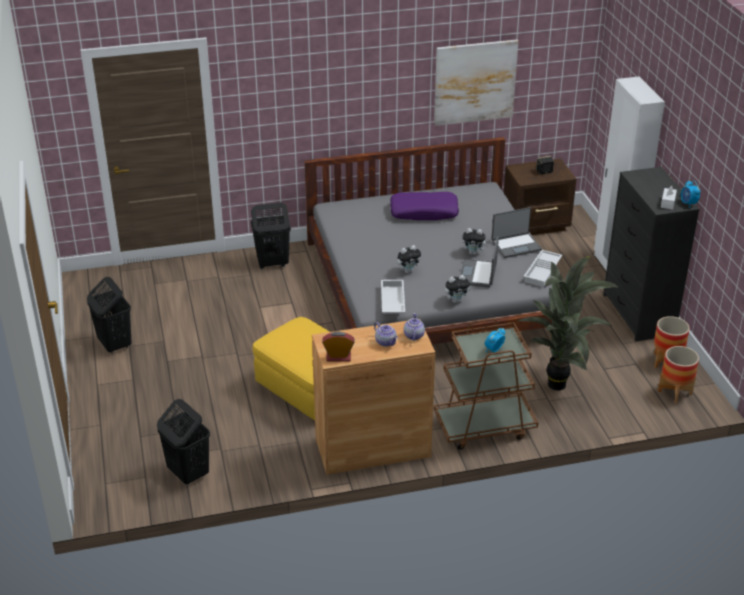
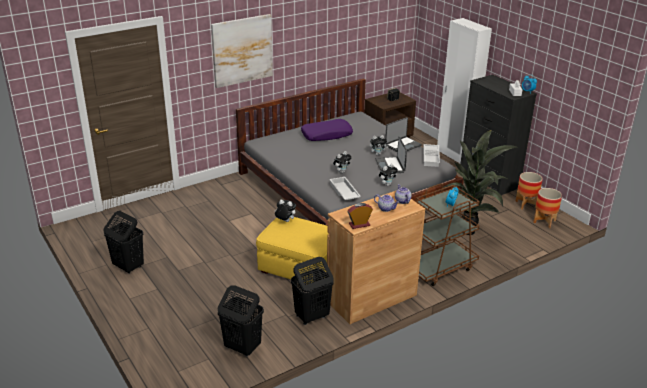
camera: 20 degrees left, 5 degrees down
(272, 263) = (221, 190): black laundry basket -> black laundry basket (311, 317)
(298, 327) = (285, 221): none -> plush toy
(475, 82) = (344, 39): picture -> picture (242, 50)

